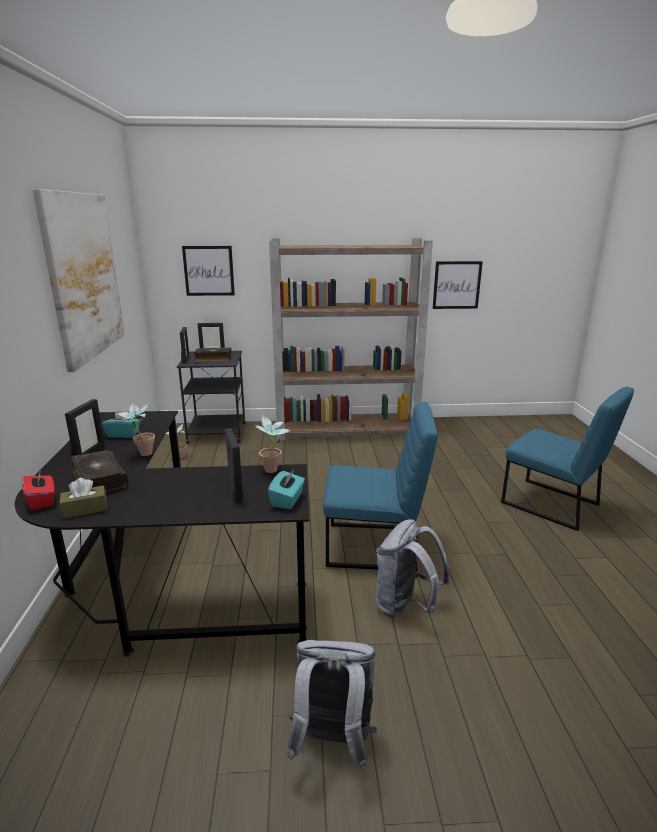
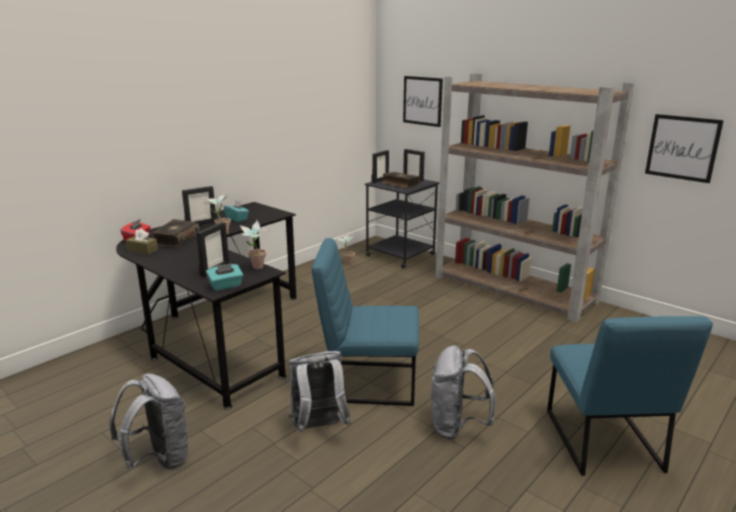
camera: 45 degrees right, 0 degrees up
(84, 276) = (268, 96): picture -> none
(374, 547) = (368, 382): blue chair -> blue chair turned 135 degrees clockwise
(480, 543) = (457, 427): none -> grey backpack

